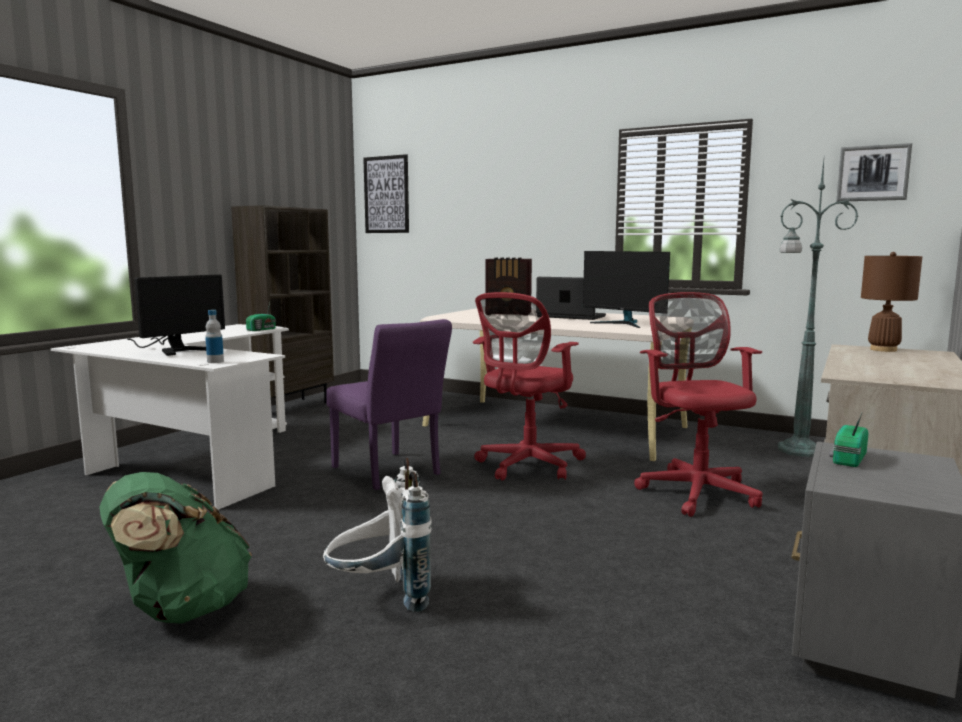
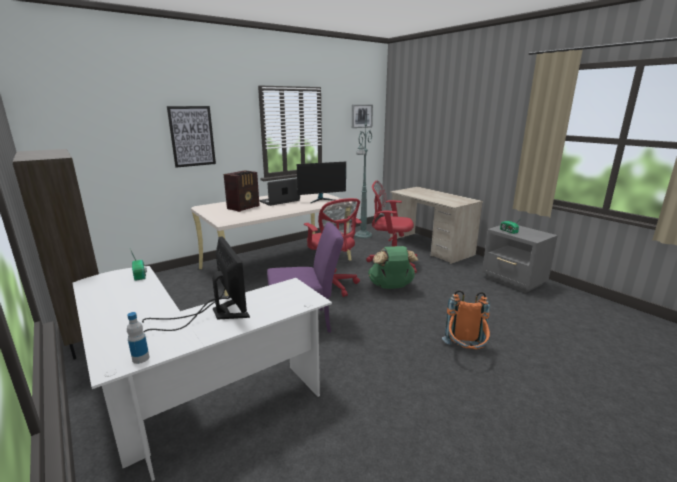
camera: 65 degrees left, 10 degrees up
(181, 609) = (462, 416): green backpack -> green backpack (391, 287)
(215, 361) = (305, 299): bottle -> bottle (141, 358)
(381, 598) = (465, 353): white backpack -> orange backpack
(386, 194) = (58, 124): picture -> picture (192, 136)
(883, 349) = (408, 190): brown table lamp -> none

